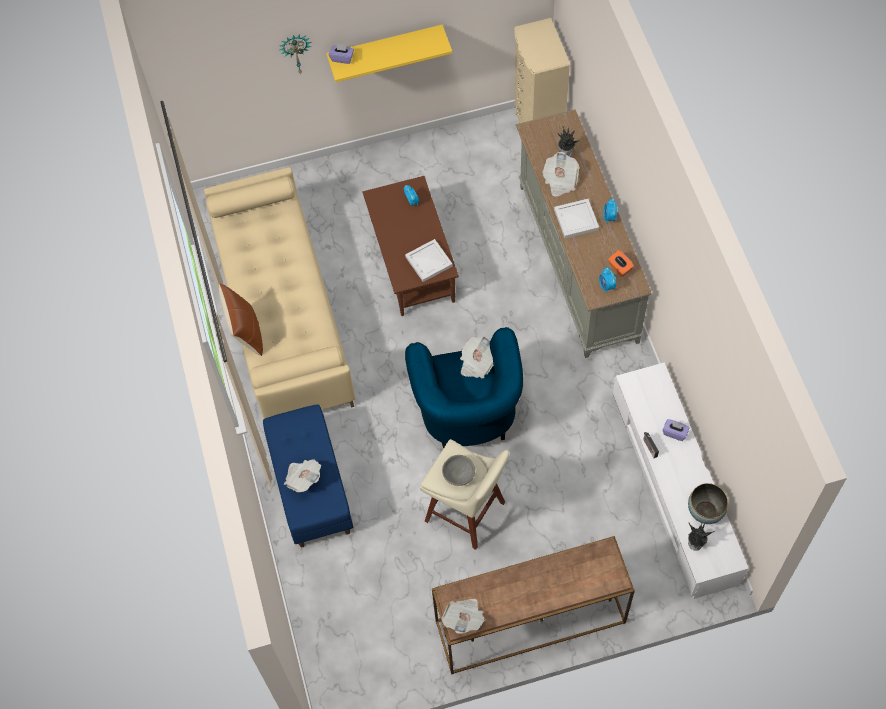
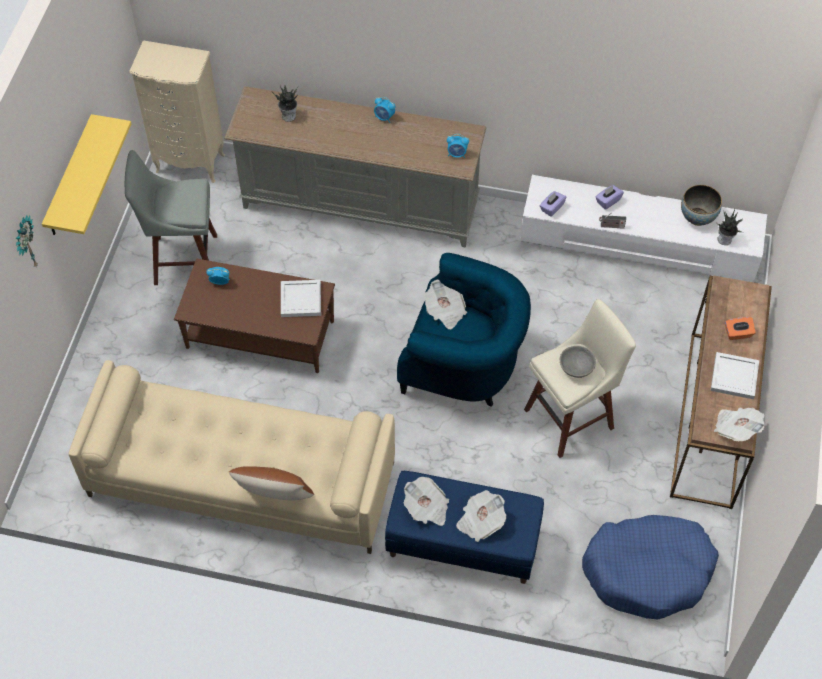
camera: 65 degrees left, 5 degrees down
(342, 58) = (61, 213): purple tissue box -> purple tissue box (551, 208)
(359, 632) = (648, 571): none -> blue dog bed
(447, 175) = (183, 259): none -> grey stool
(560, 181) = (316, 134): newspaper -> newspaper (426, 508)
(576, 219) = (368, 142): white tray -> white tray (733, 376)
(620, 268) = (444, 135): orange tissue box -> orange tissue box (738, 333)

